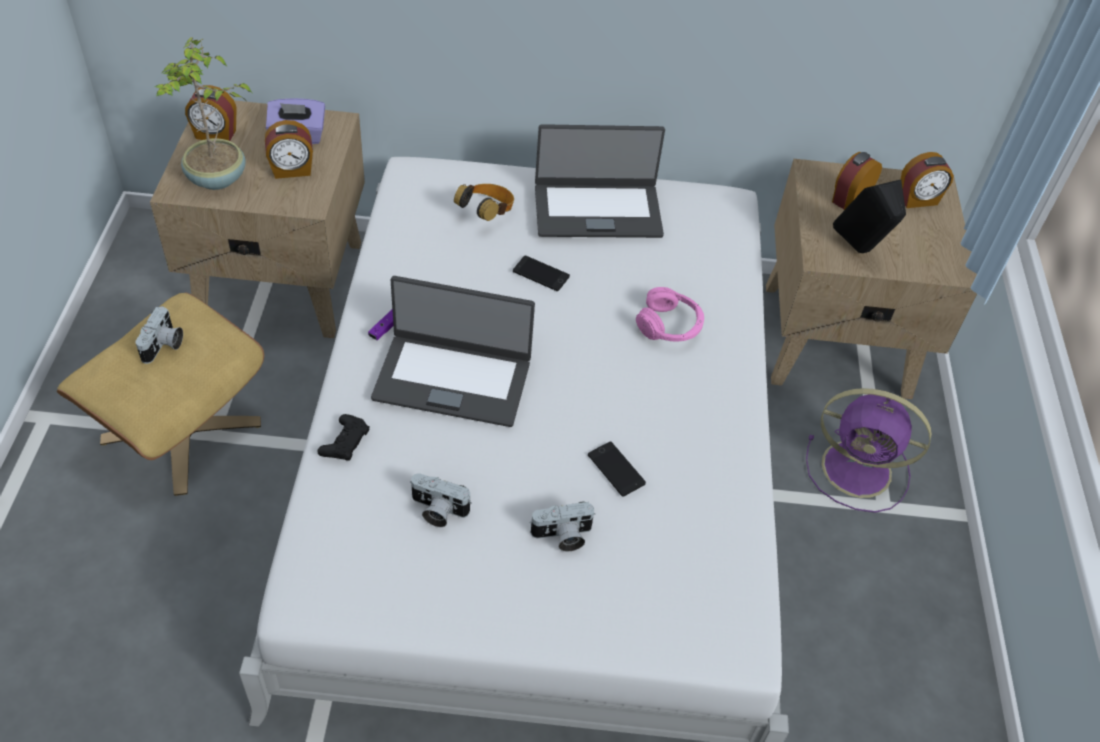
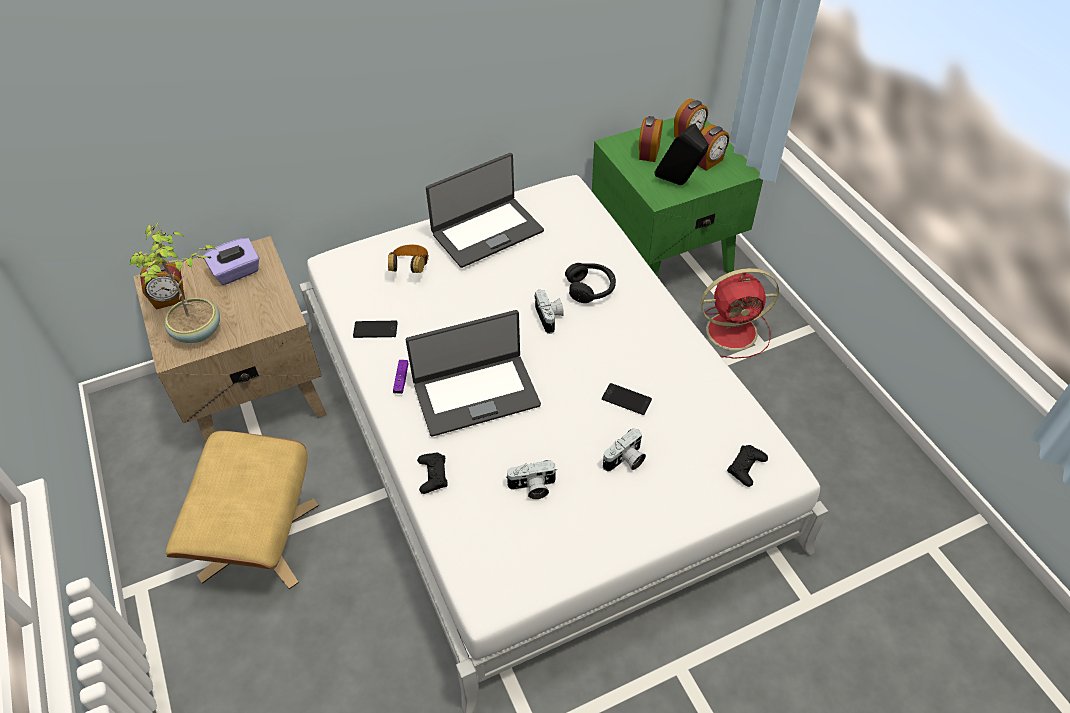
camera: 25 degrees left, 0 degrees up
(163, 346) = (232, 478): camera -> camera (550, 318)
(292, 170) = (252, 299): alarm clock -> alarm clock (708, 162)
(541, 274) = (480, 293): phone -> phone (375, 329)
(669, 325) = (590, 288): pink headphones -> black headphones
(700, 620) = (746, 467): none -> black game controller
(838, 340) = (665, 254): beige nightstand -> green nightstand
(859, 470) = (734, 331): purple fan -> red fan

